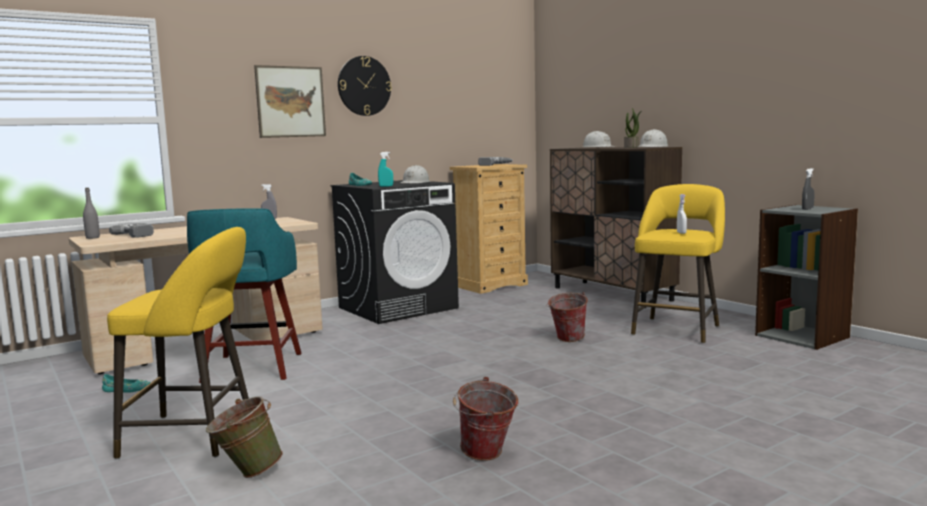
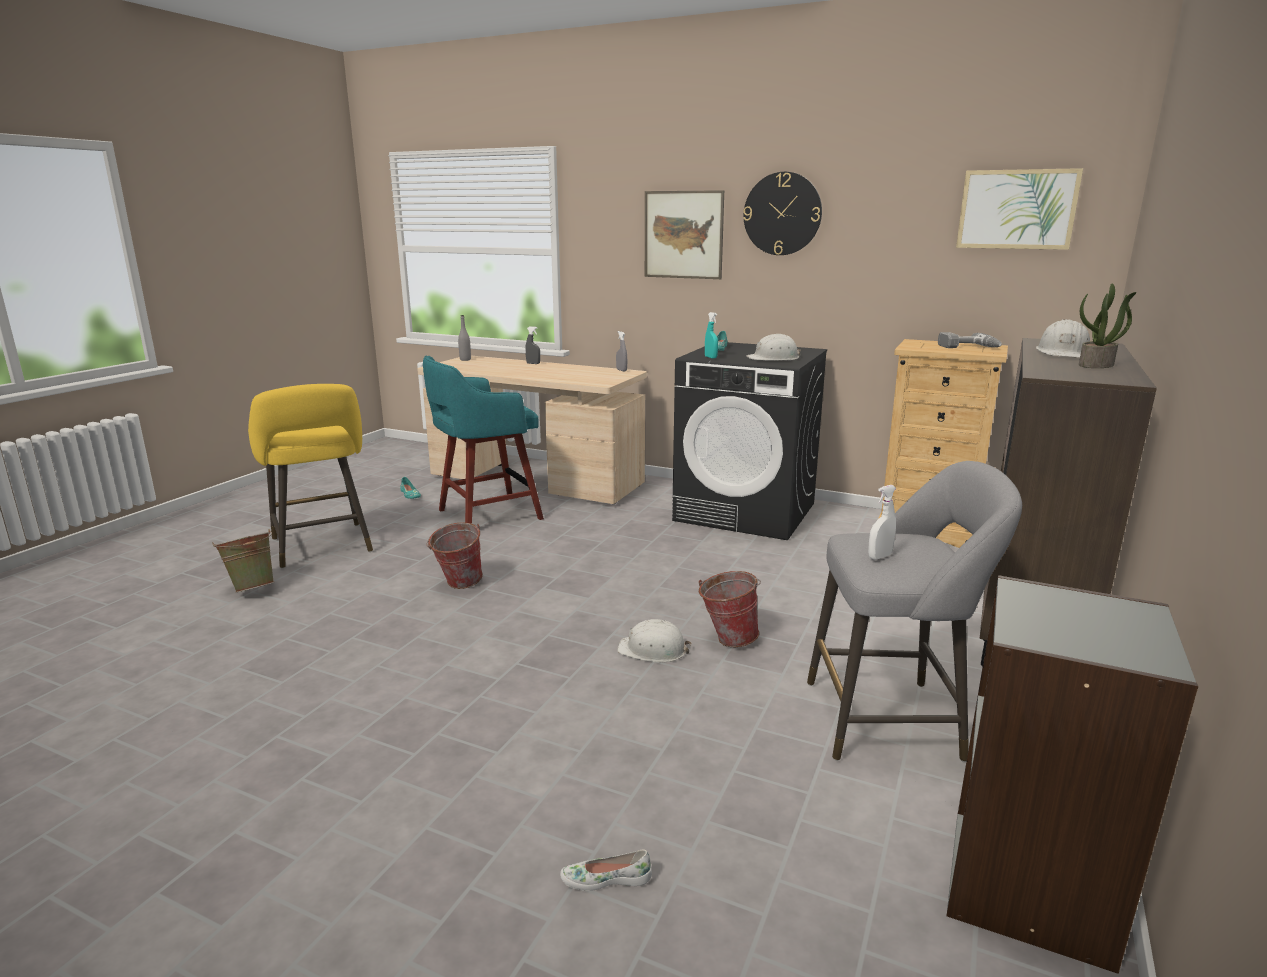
camera: 60 degrees right, 10 degrees up
(139, 234) = (490, 364): power drill -> none
(486, 456) = (303, 680): bucket -> bucket (458, 585)
(489, 85) = (1017, 209): none -> picture
(653, 147) = (1088, 376): white hard hat -> white hard hat (653, 650)
(677, 329) = (892, 720): yellow stool -> grey stool
(776, 396) = (606, 878): none -> white shoe
(807, 209) = (1074, 622): grey spray bottle -> grey spray bottle (533, 363)

